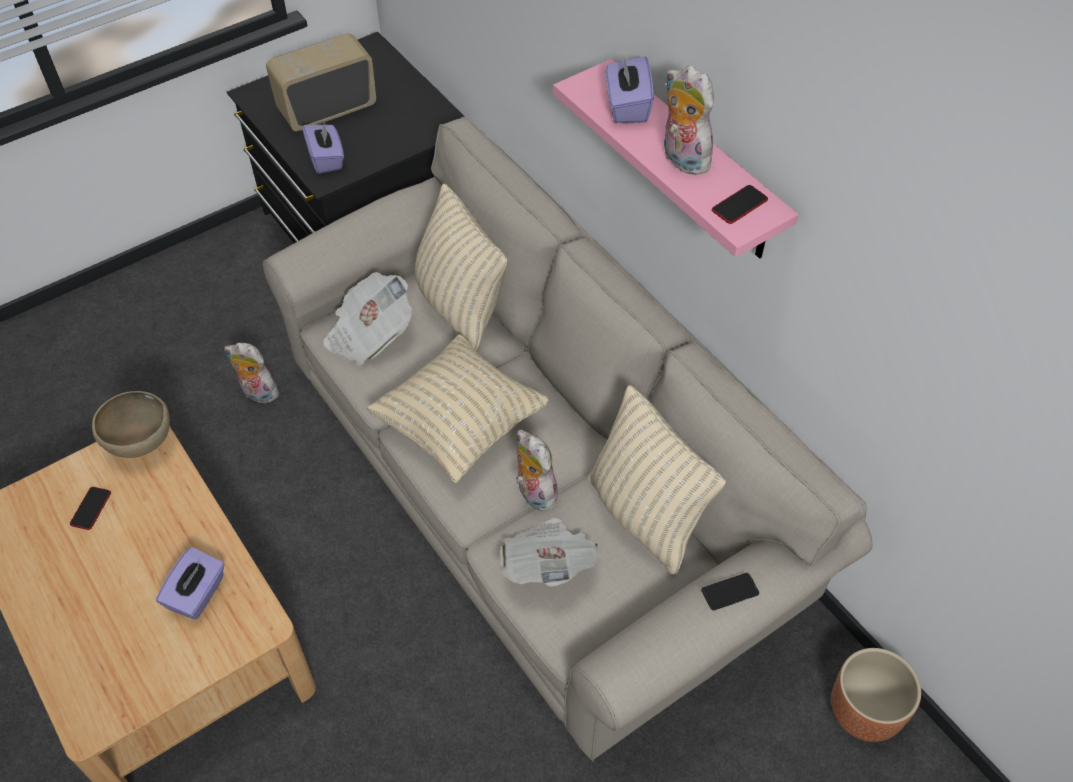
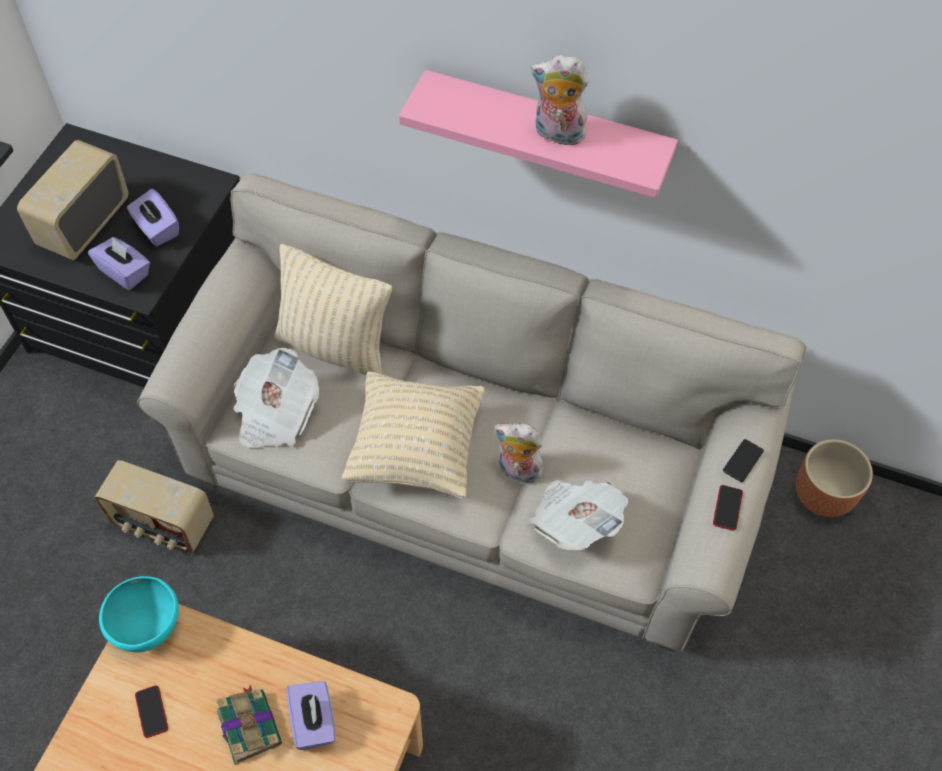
camera: 35 degrees left, 5 degrees up
(141, 444) = (148, 628): brown bowl -> turquoise bowl
(148, 565) = (248, 726): none -> book
(257, 393) = (162, 524): plush toy -> radio
(627, 106) = (476, 108): purple tissue box -> purple tissue box (157, 229)
(645, 516) = (616, 439): beige pillow -> none
(739, 205) = (631, 153): phone -> phone (727, 508)

